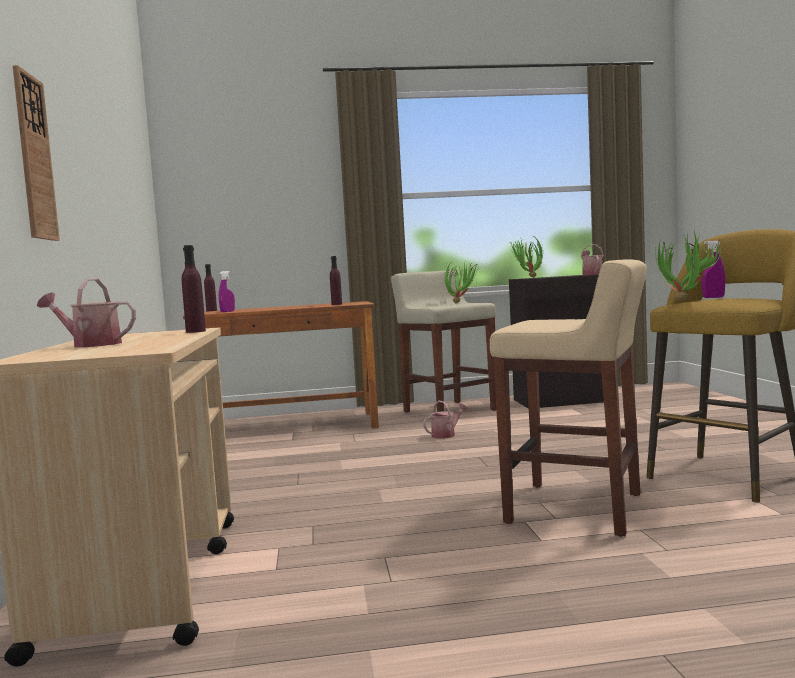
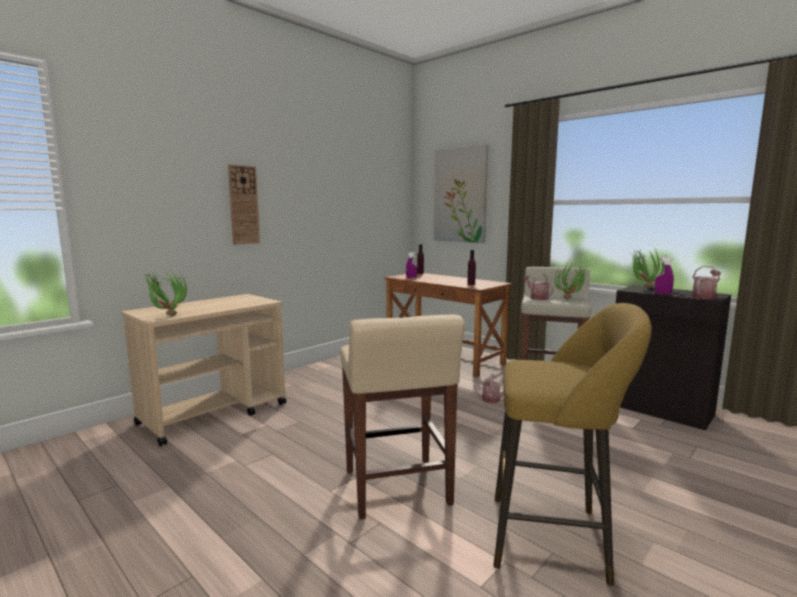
camera: 50 degrees right, 5 degrees up
(91, 344) = (195, 304): watering can -> watering can (537, 297)
(195, 331) = (253, 304): purple bottle -> none
(251, 190) = (460, 195): none -> picture
(686, 301) = (530, 363): potted plant -> potted plant (166, 317)
(713, 297) = (580, 366): purple spray bottle -> purple spray bottle (662, 293)

